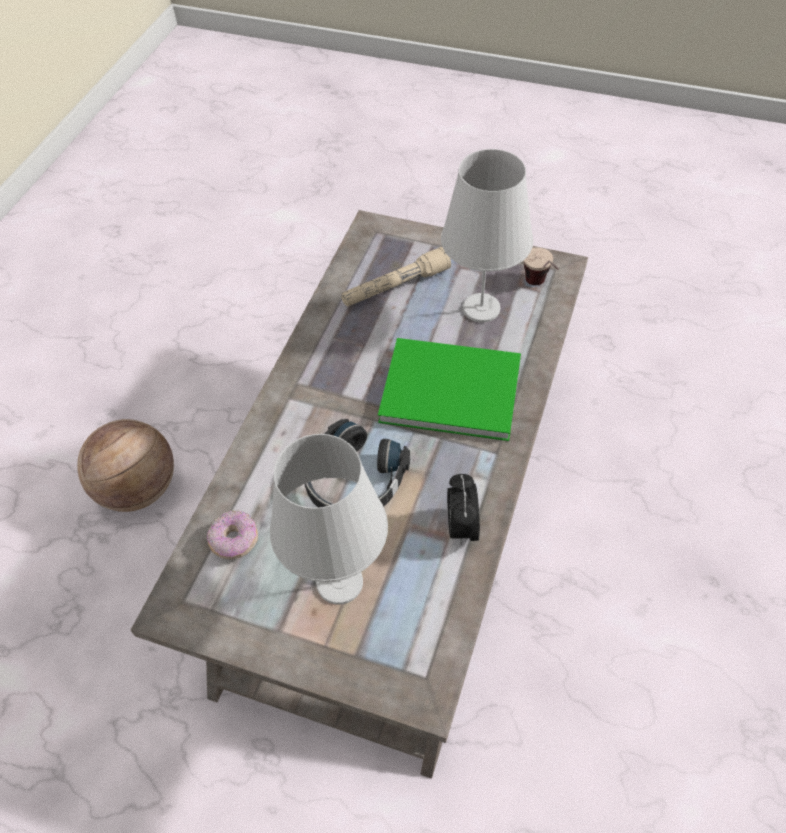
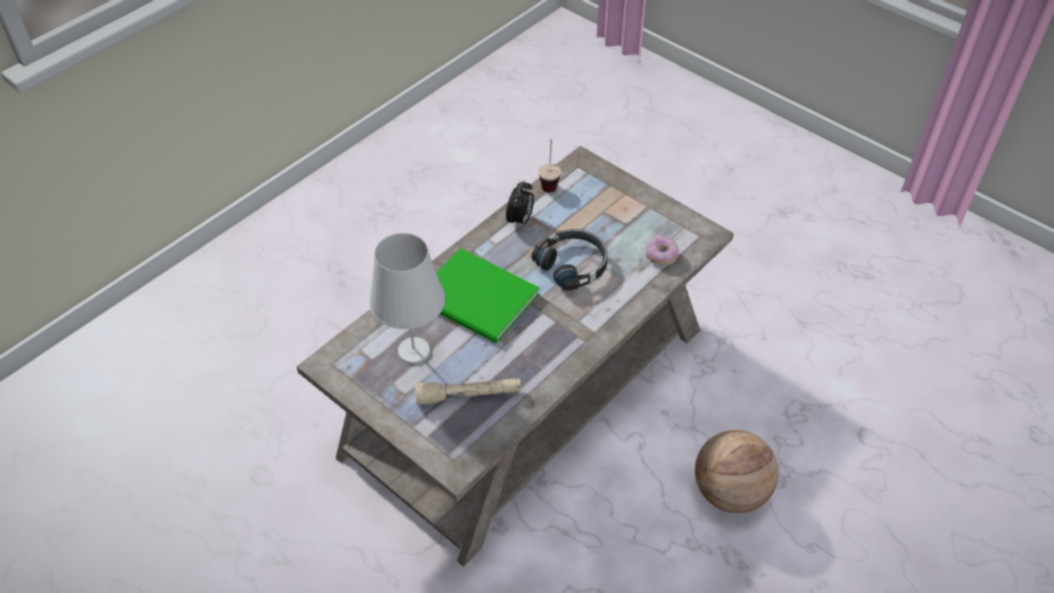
camera: 160 degrees left, 5 degrees down
(339, 581) = (605, 217): white table lamp -> none
(540, 287) = (356, 352): cup -> cup (549, 181)

